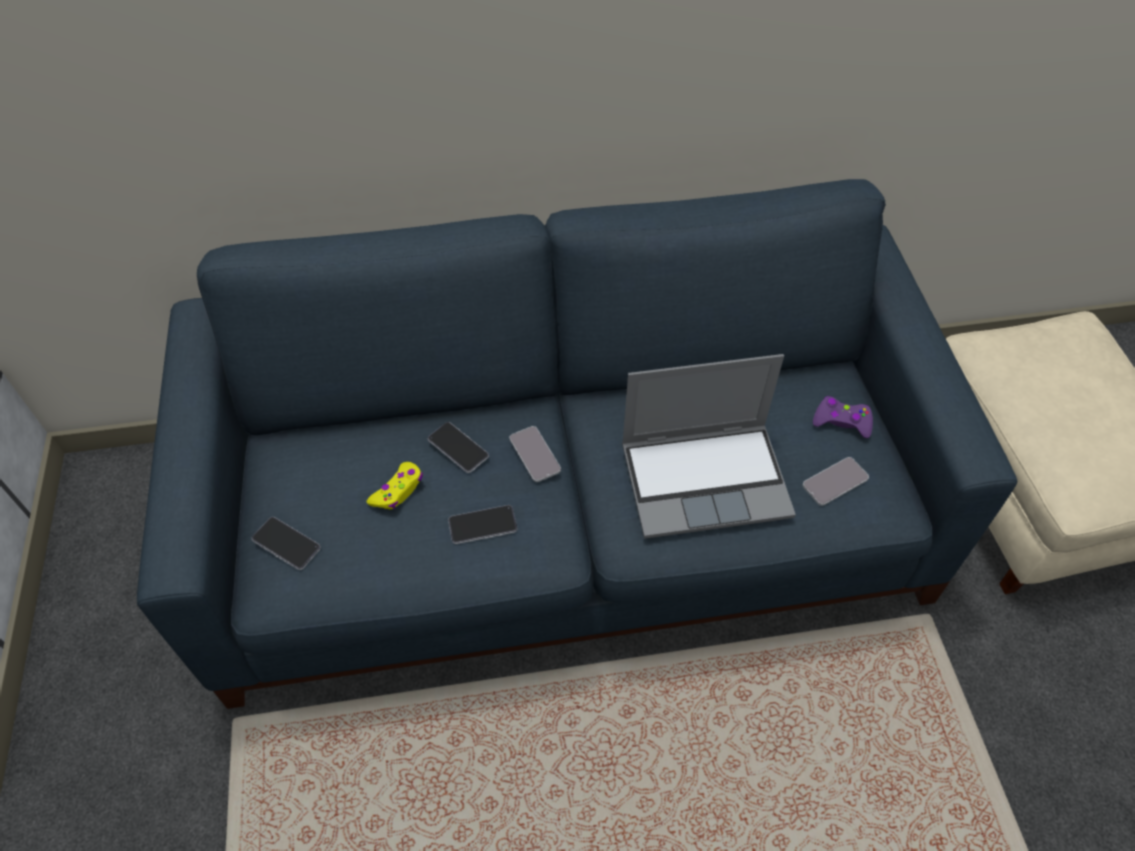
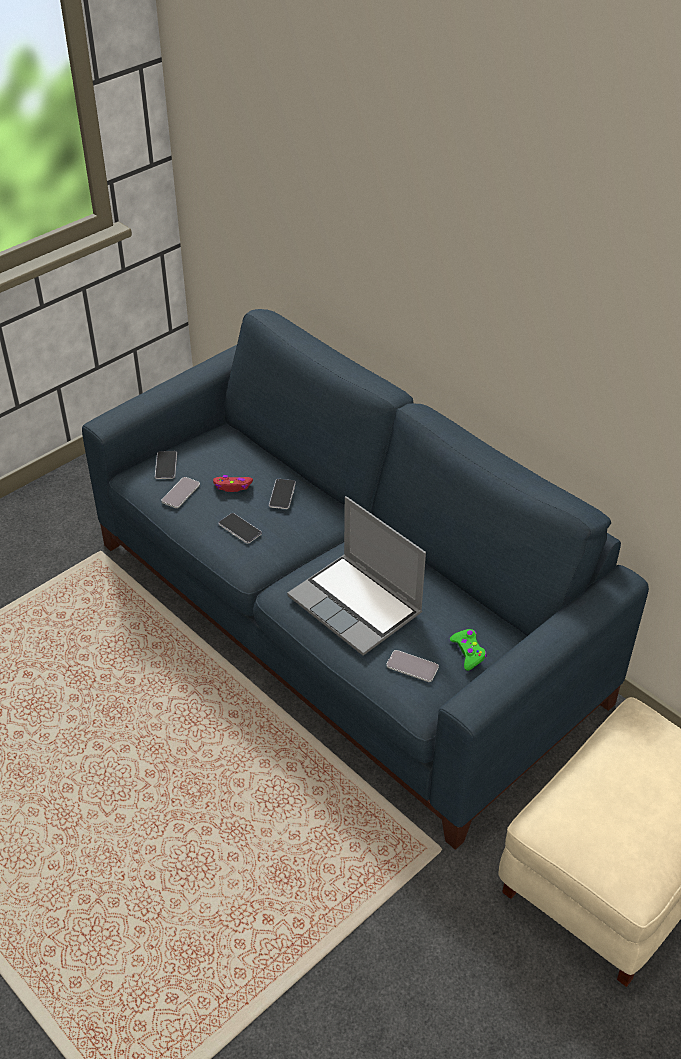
camera: 55 degrees right, 10 degrees down
(398, 491) = (233, 486): yellow game controller -> red game controller
(535, 454) = (307, 527): phone -> phone (181, 493)
(841, 421) = (468, 652): purple game controller -> green game controller

